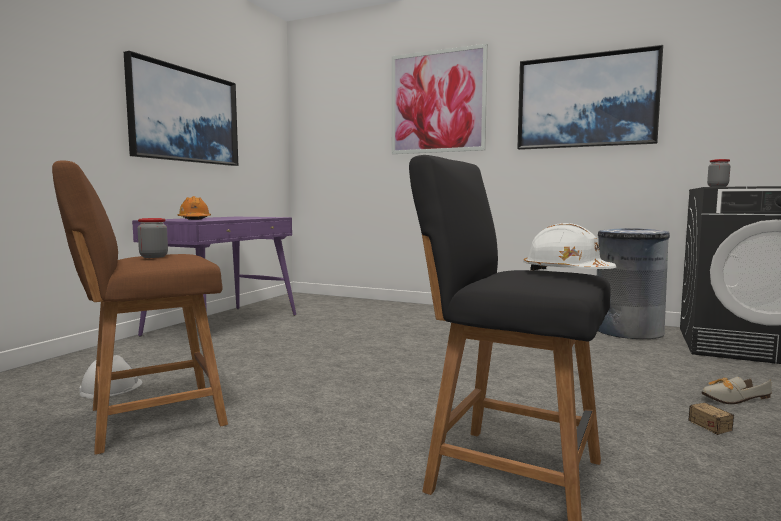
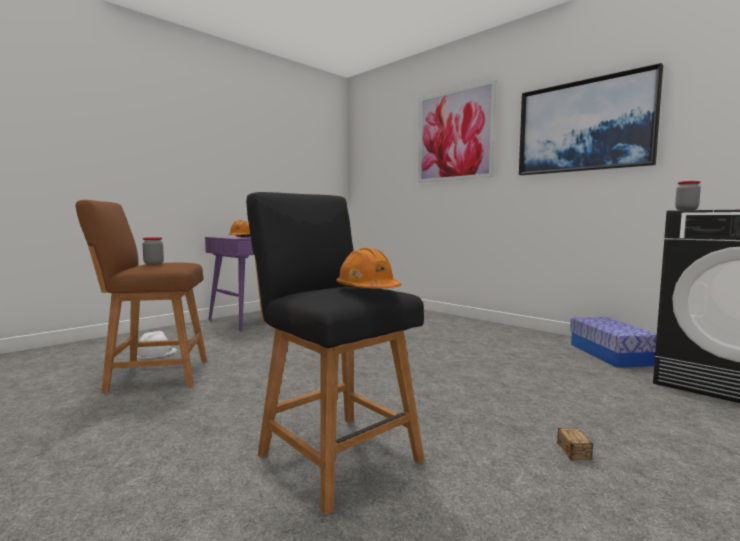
camera: 20 degrees right, 0 degrees up
(185, 116) = (251, 159): picture -> none
(566, 273) = (367, 290): white hard hat -> orange hard hat
(628, 331) = (610, 354): grey trash can -> storage box
(729, 399) = (634, 431): shoe -> none

